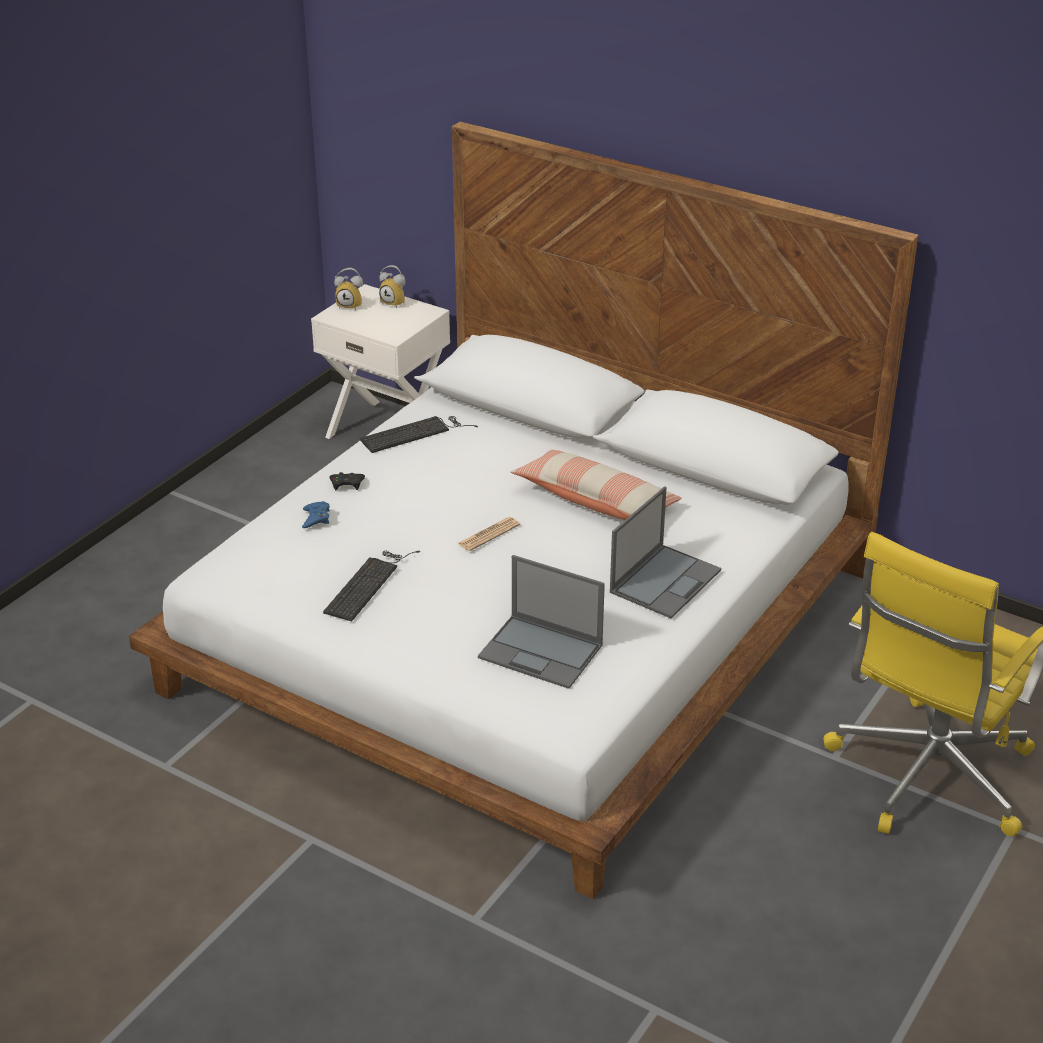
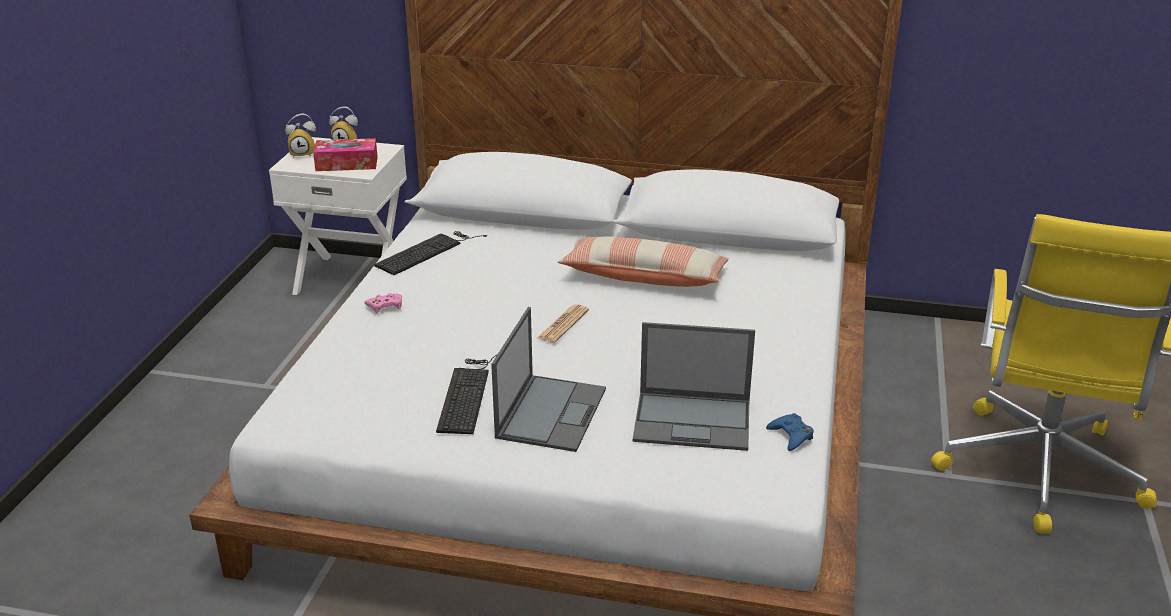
camera: 20 degrees left, 5 degrees down
(316, 518) = (372, 343): blue game controller -> blue game controller (791, 436)
(347, 484) = (385, 306): black game controller -> pink game controller
(384, 324) = (346, 164): none -> tissue box
(665, 580) = (763, 332): laptop -> laptop (551, 412)

